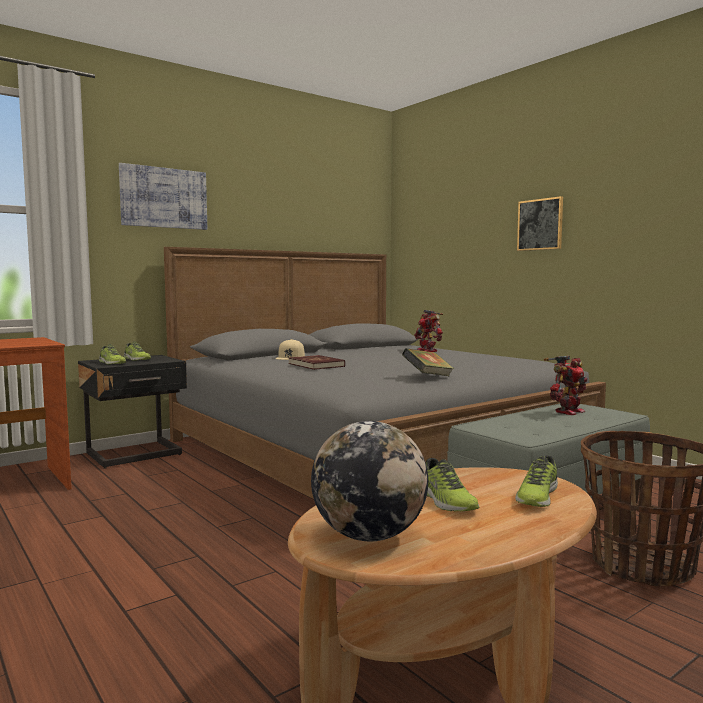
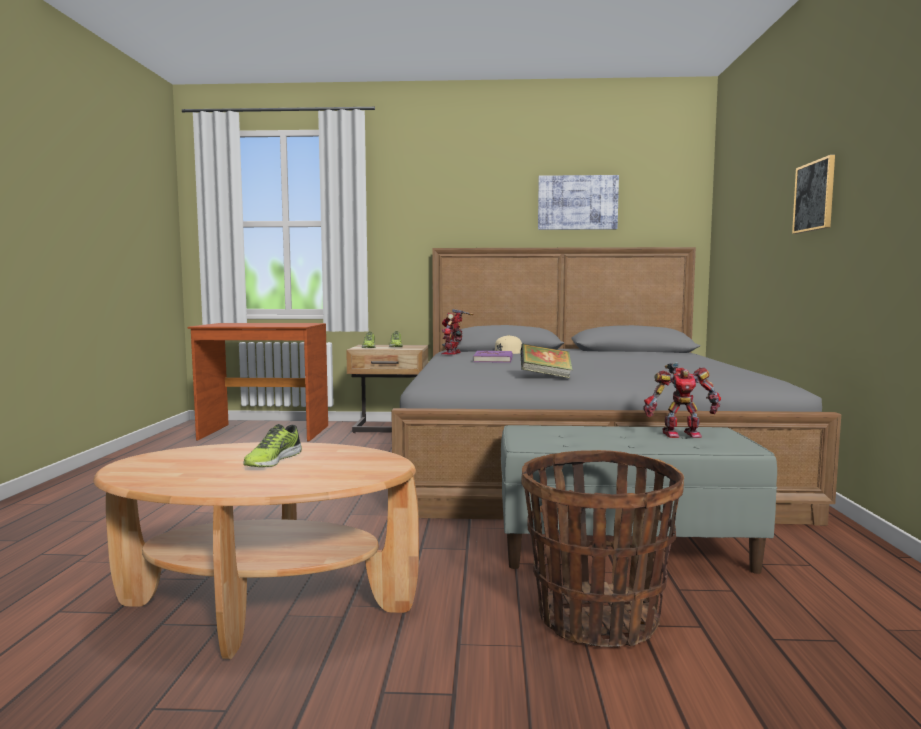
camera: 40 degrees right, 0 degrees up
(136, 455) = (390, 428): black nightstand -> beige nightstand
(164, 198) = (437, 204): picture -> picture (577, 202)
(316, 365) = (493, 359): red book -> purple book
(369, 536) = (164, 464): globe -> none
(428, 351) = (668, 358): toy robot -> toy robot (453, 353)
(536, 496) = (336, 474): shoe -> none

